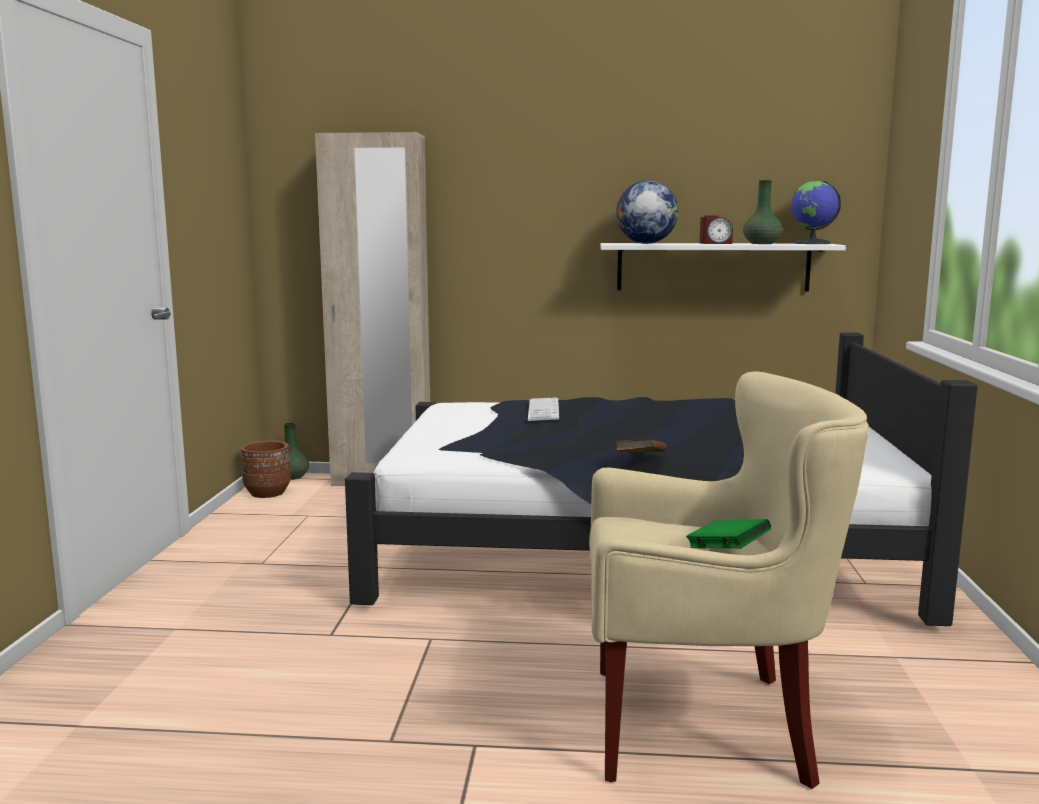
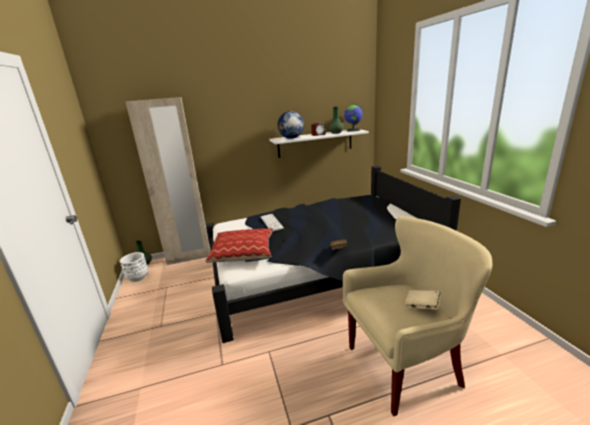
camera: 20 degrees left, 10 degrees up
(267, 493) = (137, 277): brown planter -> white planter
(447, 439) = (243, 252): none -> pillow
(727, 552) = (422, 306): green book -> beige book

